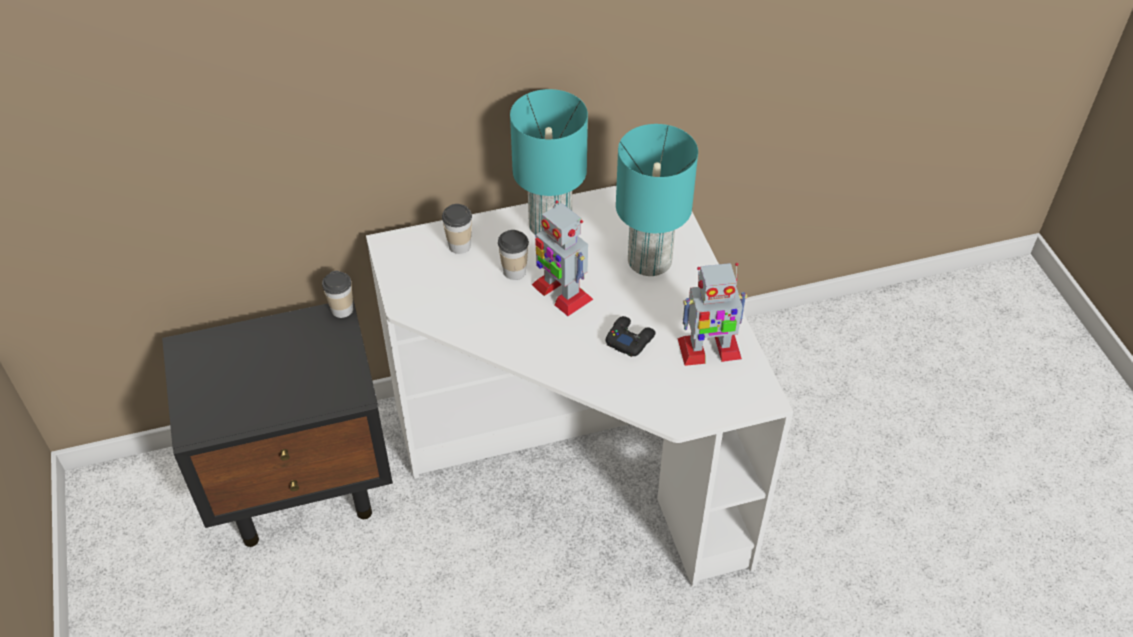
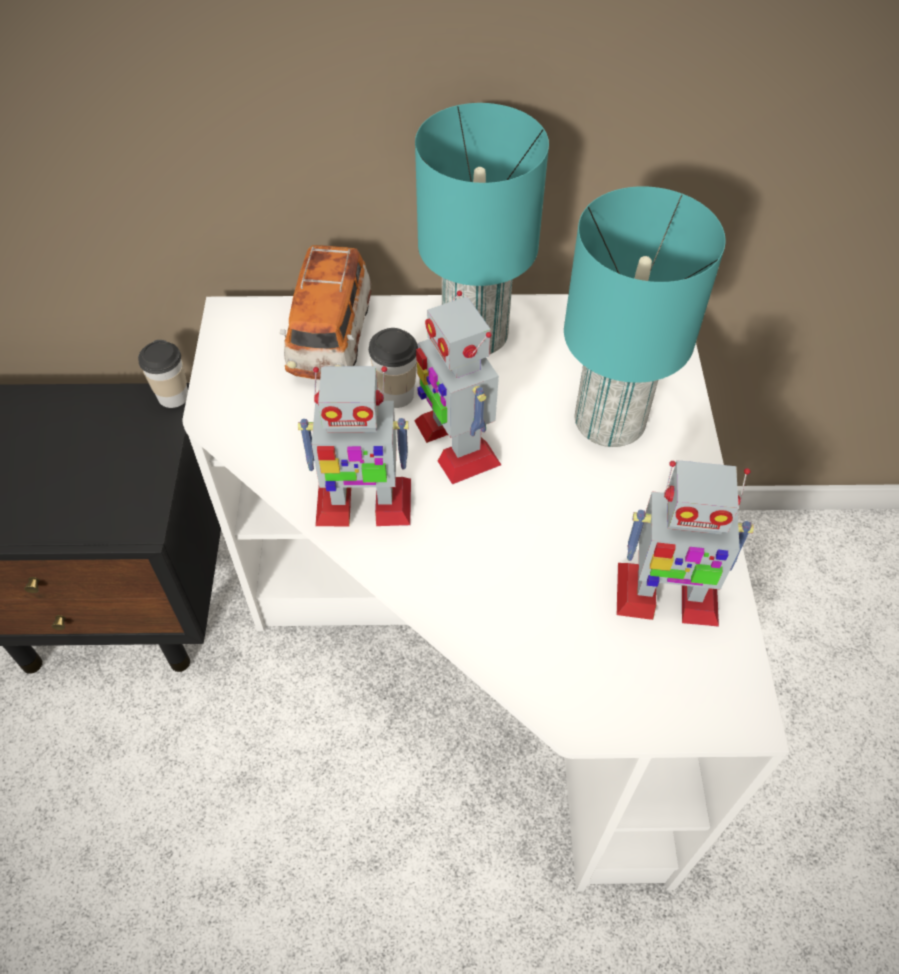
camera: 15 degrees right, 5 degrees up
(459, 245) = (331, 338): cup -> toy car
(518, 338) = (362, 503): none -> toy robot
(629, 339) = (538, 546): black game controller -> none

